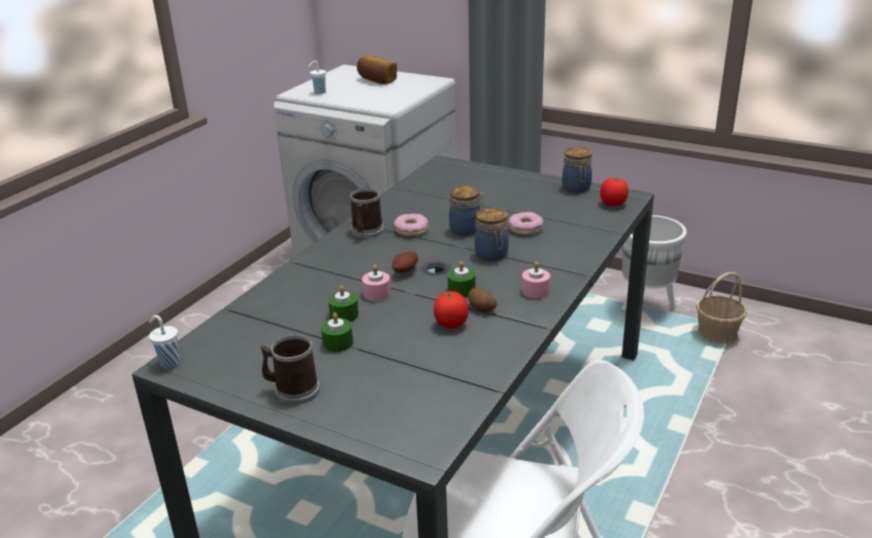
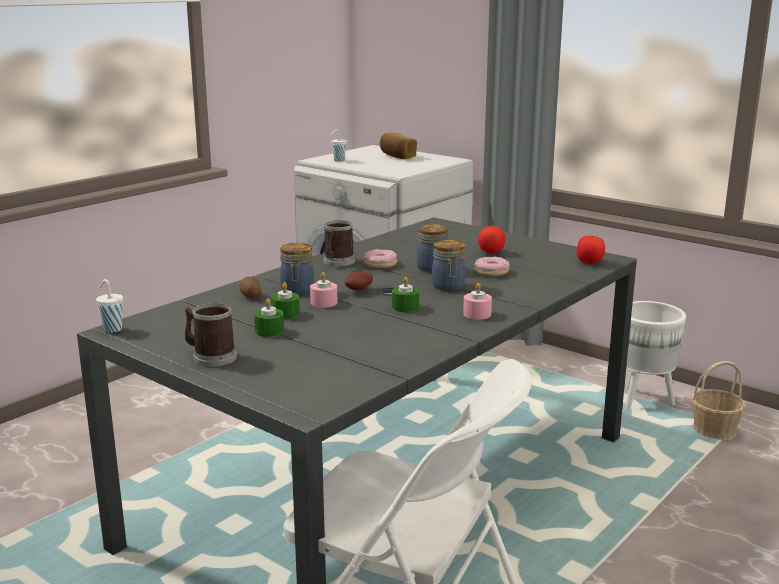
camera: 10 degrees right, 10 degrees down
(451, 324) = (382, 329): tomato -> tomato (491, 252)
(481, 308) = (417, 321): potato -> potato (250, 296)
(576, 188) = (559, 249): jar -> jar (297, 290)

